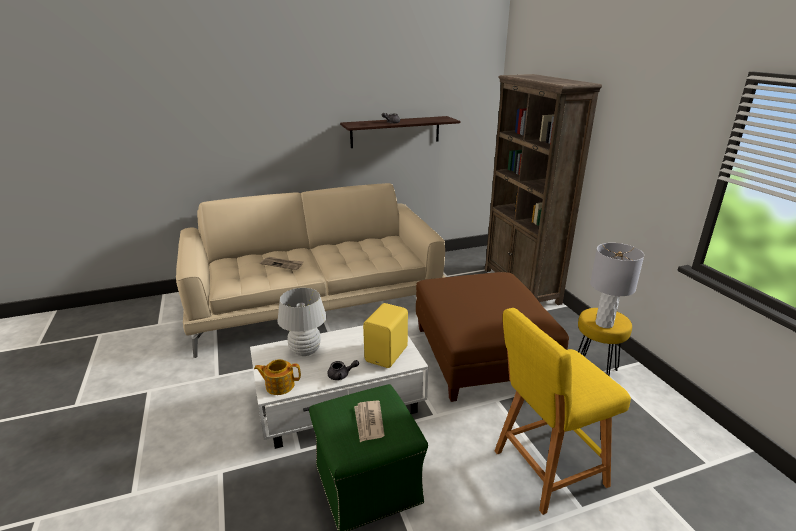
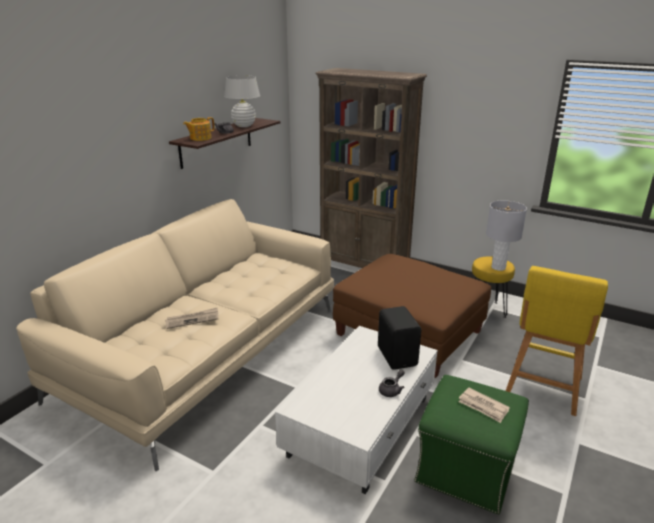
camera: 40 degrees left, 0 degrees up
(279, 385) = (358, 426): teapot -> teapot (200, 138)
(305, 351) = (331, 388): white table lamp -> white table lamp (244, 126)
(388, 354) = (398, 356): yellow speaker -> black speaker

